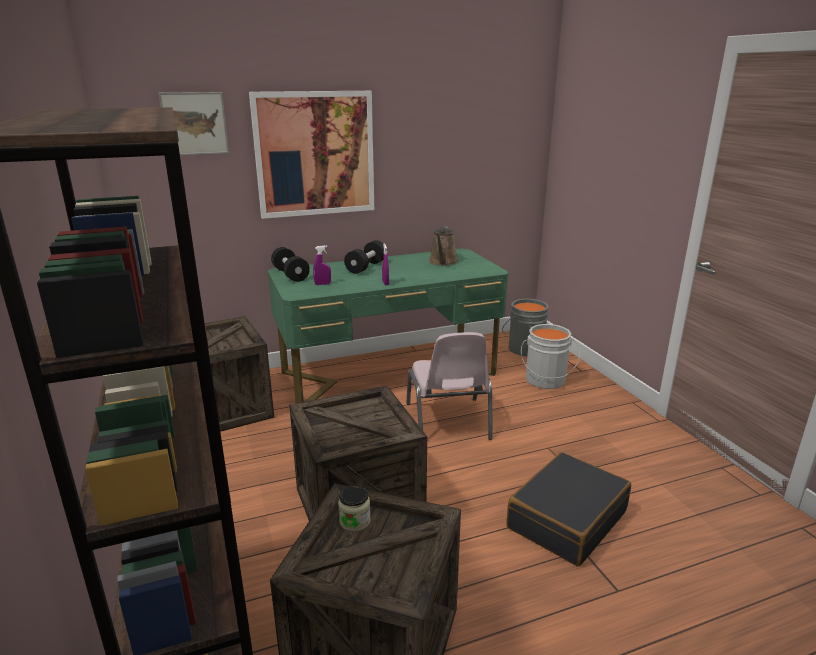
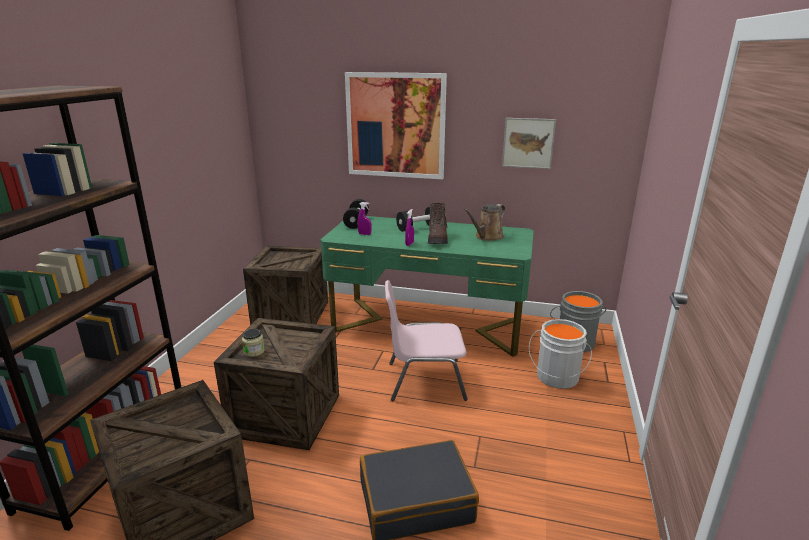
camera: 35 degrees right, 0 degrees up
(194, 123) = (307, 95): picture -> picture (528, 143)
(354, 521) = (181, 409): jar -> jar (254, 351)
(403, 273) = (437, 239): none -> brown boot
(448, 422) = (424, 380): pink chair -> pink chair turned 60 degrees clockwise

